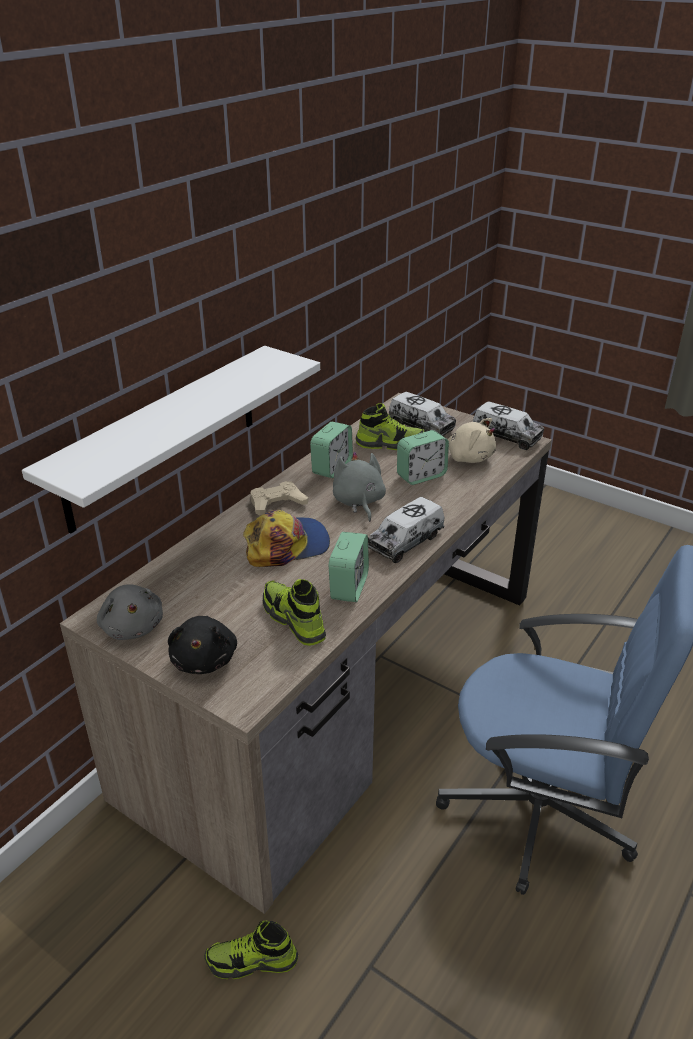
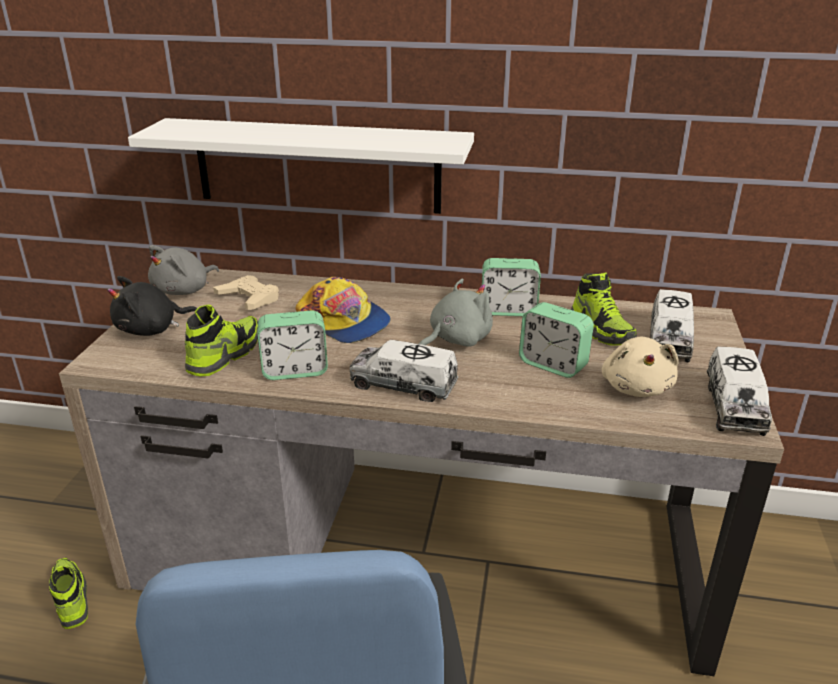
camera: 65 degrees right, 5 degrees down
(277, 503) = (413, 300): beige game controller -> beige game controller (249, 298)

